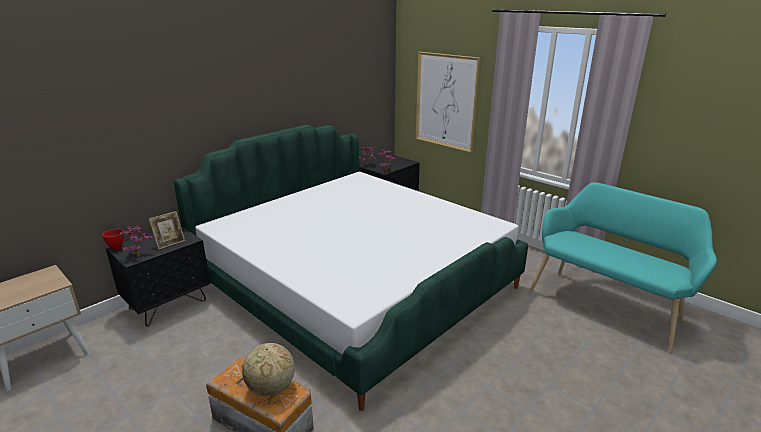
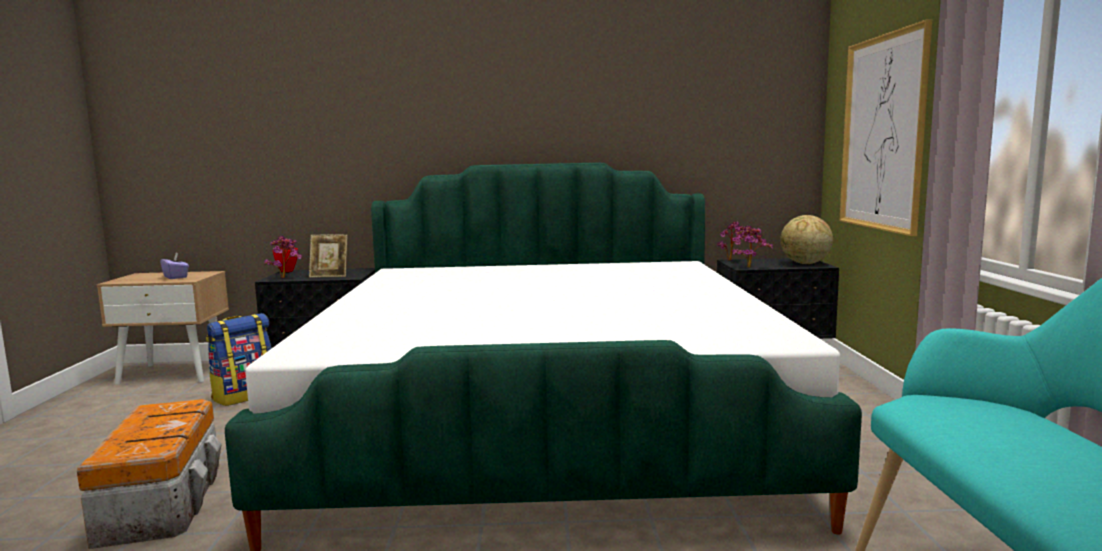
camera: 45 degrees right, 15 degrees down
(32, 285) = (176, 277): none -> purple tissue box
(154, 347) = (245, 395): none -> backpack
(271, 388) = (151, 433): globe -> globe (805, 263)

